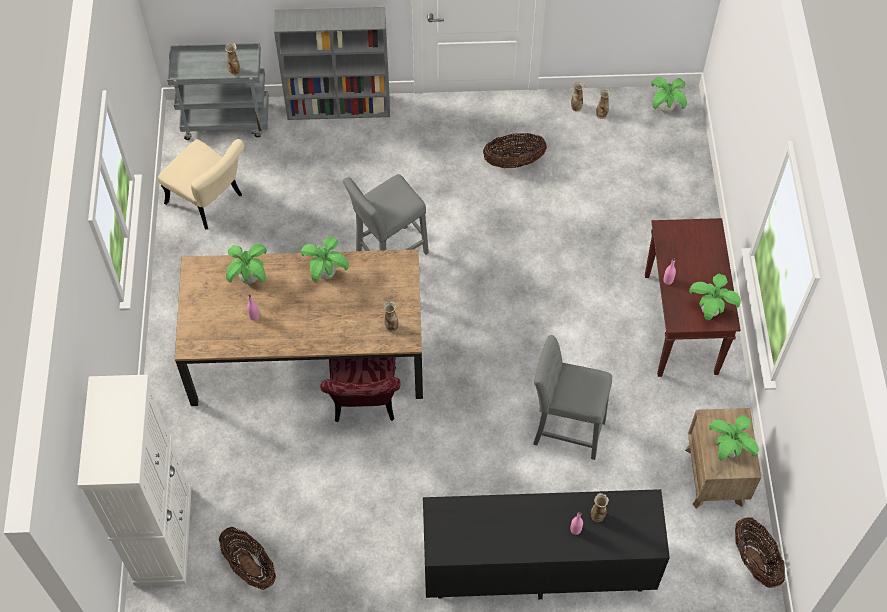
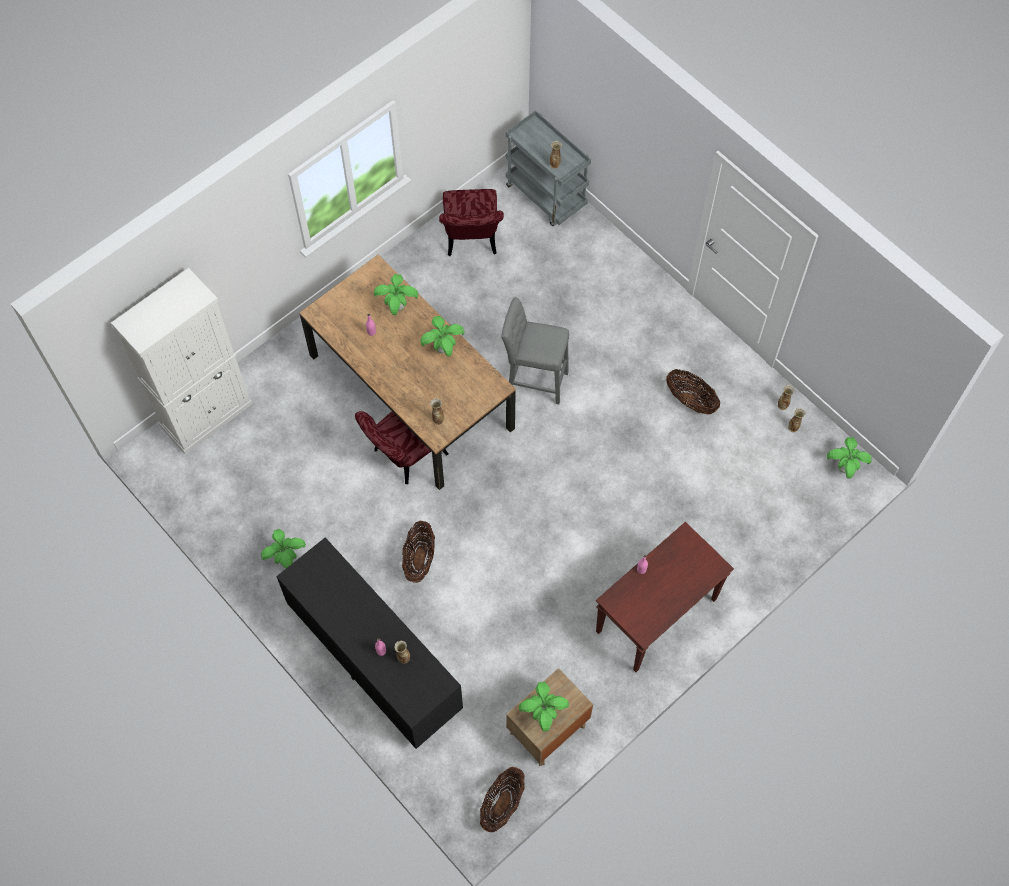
camera: 50 degrees right, 5 degrees up
(210, 202) = (471, 241): beige chair -> red chair
(250, 566) = (227, 482): basket -> basket (419, 559)
(339, 107) = (626, 254): grey bookcase -> none
(565, 430) = (496, 600): grey stool -> none
(709, 311) = (641, 617): potted plant -> potted plant (286, 559)

